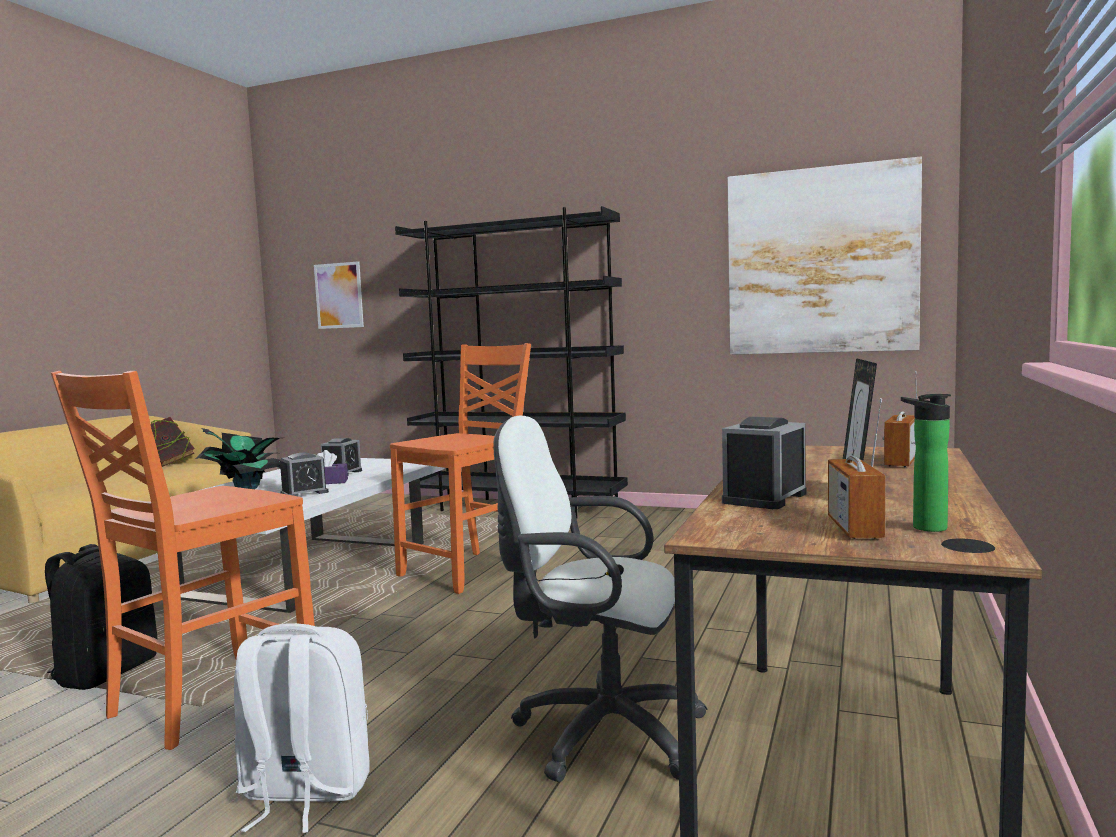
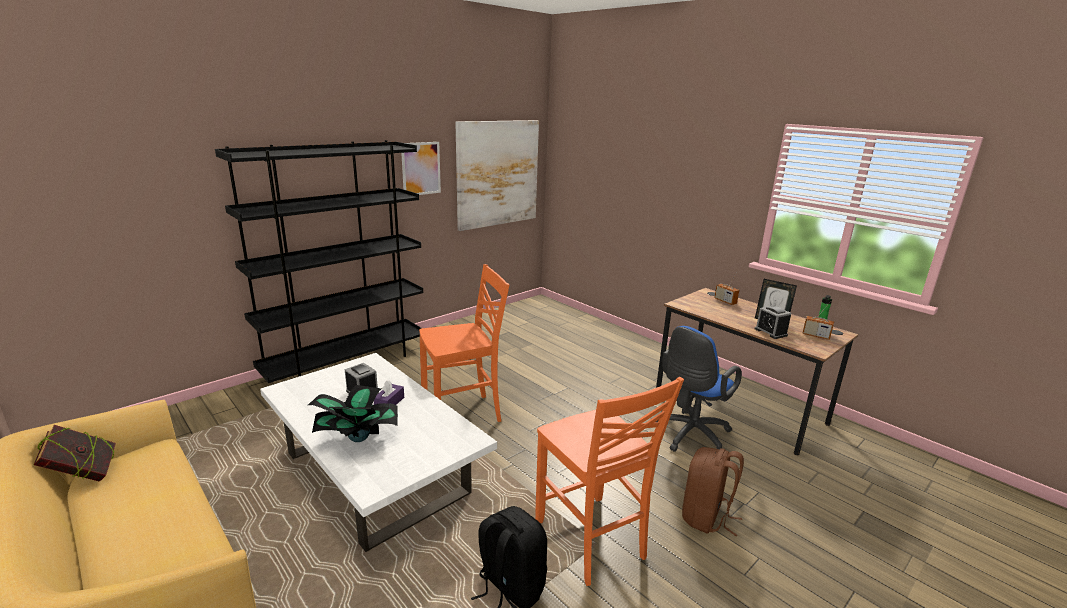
camera: 65 degrees left, 15 degrees up
(304, 493) = (419, 416): alarm clock -> none
(304, 792) = (706, 517): white backpack -> brown backpack
(339, 295) = (92, 217): picture -> picture (421, 168)
(469, 571) = (463, 414): orange chair -> orange chair turned 90 degrees clockwise
(599, 732) = (689, 436): white office chair -> blue office chair

